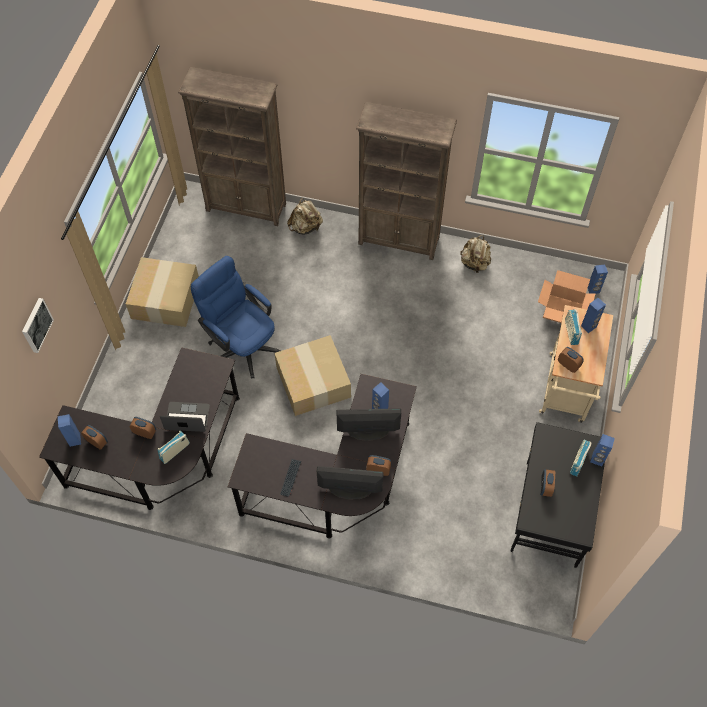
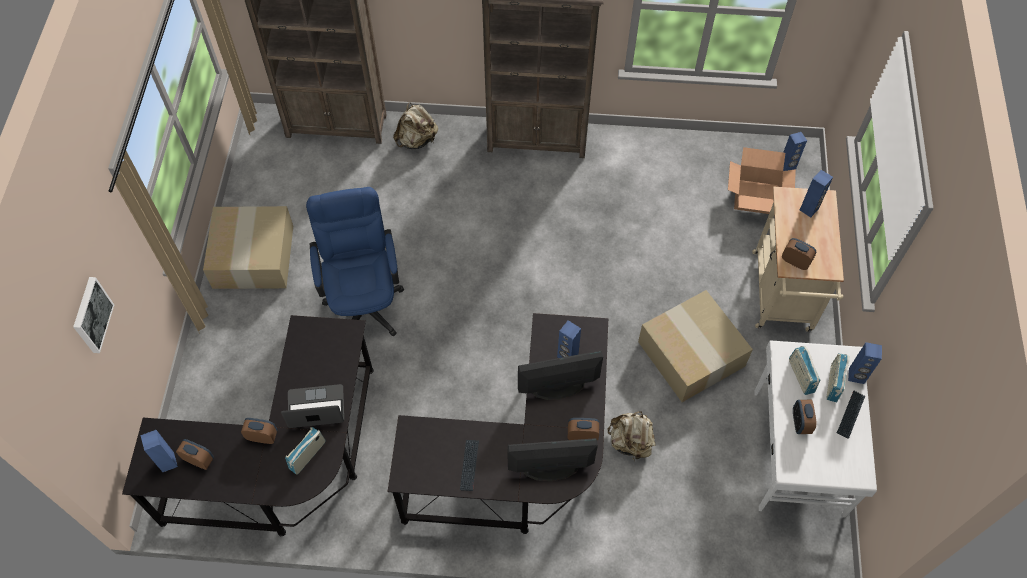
camera: 10 degrees left, 0 degrees up
(242, 344) = (364, 299): blue office chair -> blue office chair turned 45 degrees clockwise
(312, 381) = (463, 333): cardboard box -> cardboard box (689, 353)
(475, 263) = (637, 155): beige backpack -> beige backpack (630, 442)
(549, 513) = (796, 453): black desk -> white desk
(571, 332) = (789, 219): radio -> radio (801, 376)
(585, 487) = (850, 414): none -> keyboard

